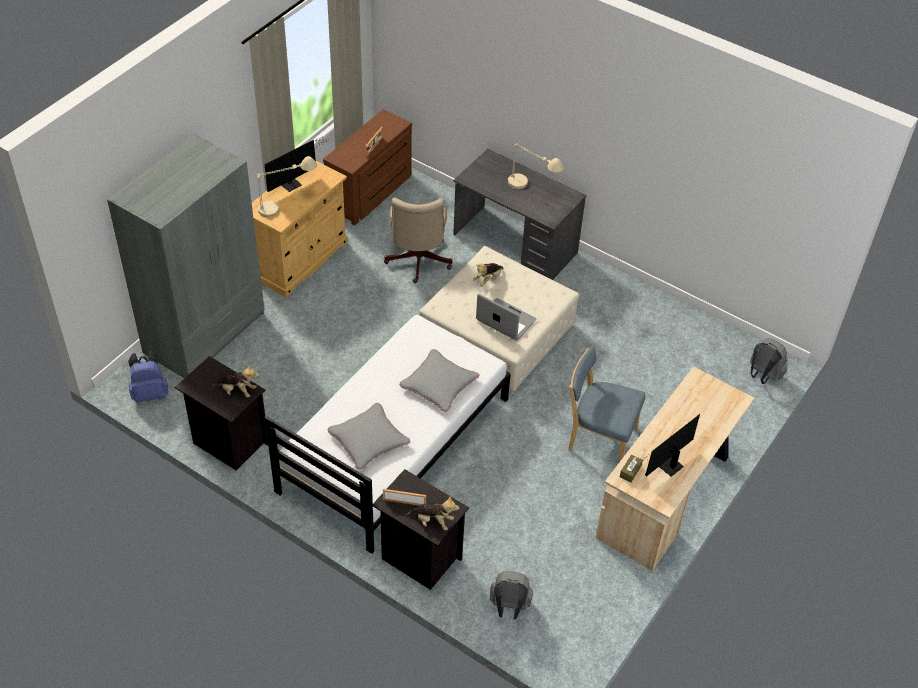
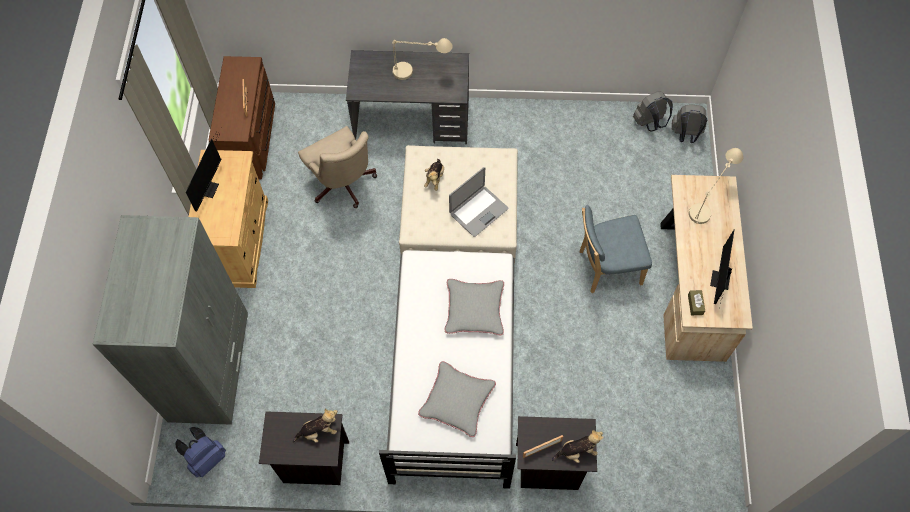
camera: 30 degrees left, 15 degrees up
(286, 206) = (222, 214): beige table lamp -> beige table lamp (709, 200)
(505, 321) = (478, 211): laptop -> laptop turned 135 degrees clockwise
(509, 608) = (647, 465): grey backpack -> grey backpack (649, 123)

